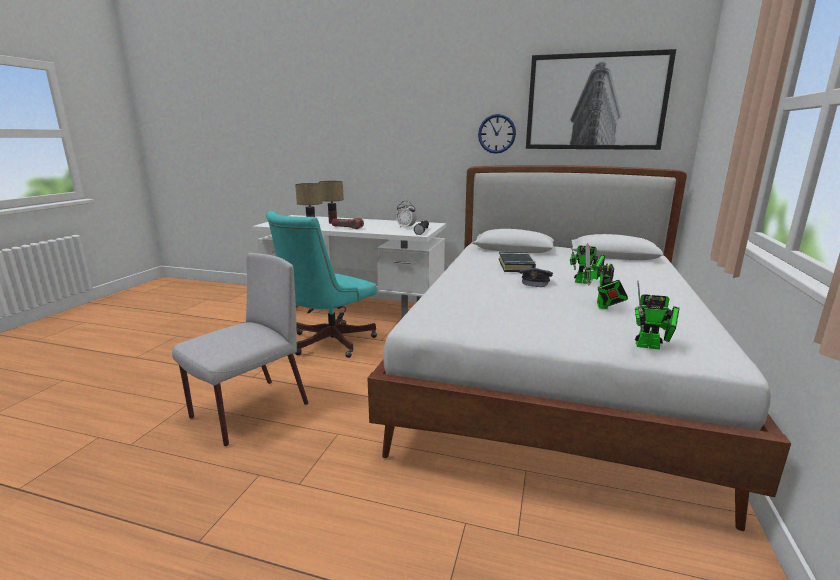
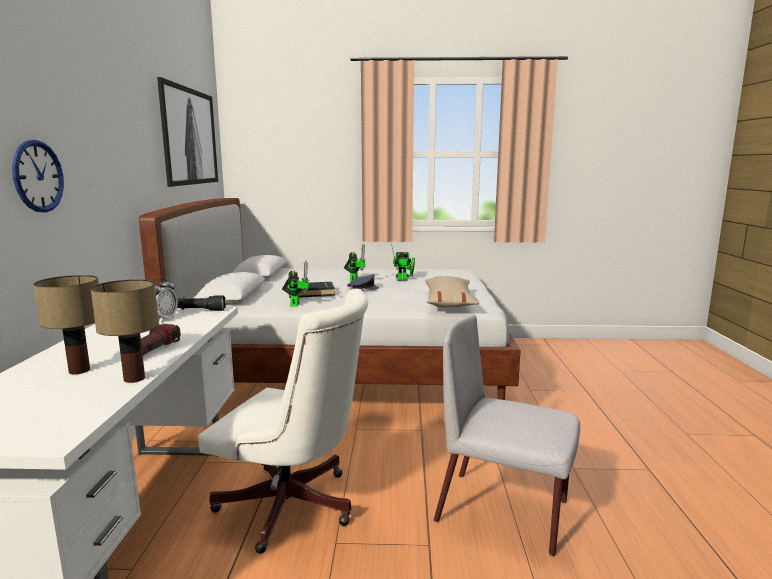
camera: 105 degrees left, 5 degrees down
(327, 343) = (294, 508): turquoise office chair -> white office chair
(456, 310) = (449, 301): none -> beige pillow
(496, 134) = (144, 169): wall clock -> wall clock (38, 176)
(651, 346) = (460, 275): toy robot -> toy robot (295, 304)

